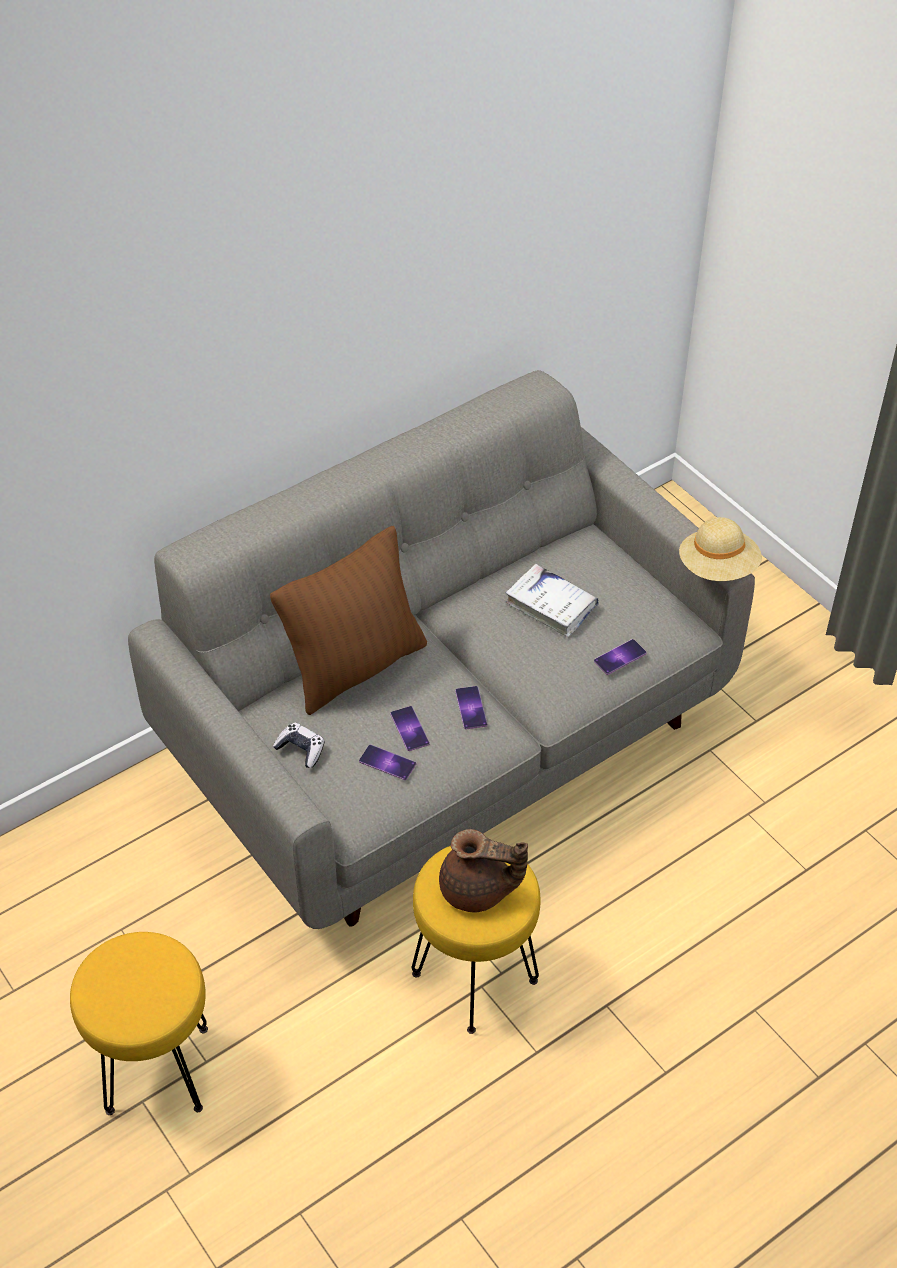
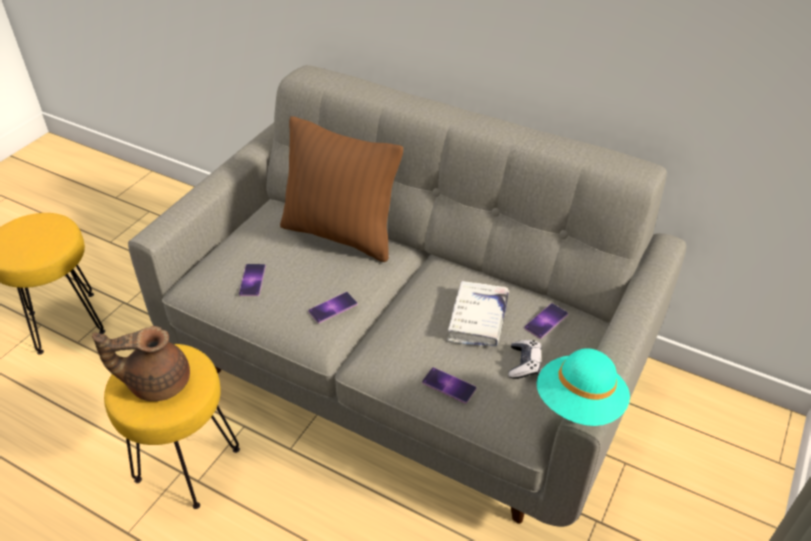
camera: 65 degrees right, 5 degrees down
(301, 750) = (244, 233): game controller -> game controller (524, 364)
(409, 729) = (292, 281): phone -> phone (546, 321)
(477, 891) = (157, 382): brown teapot -> brown teapot turned 90 degrees clockwise
(718, 568) = (579, 404): beige hat -> turquoise hat

